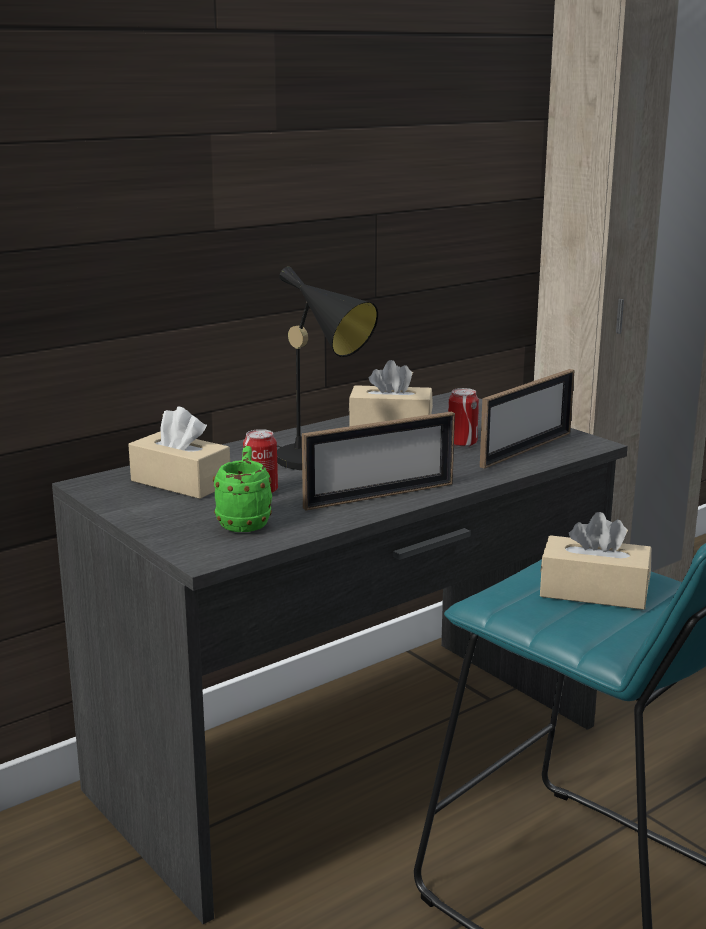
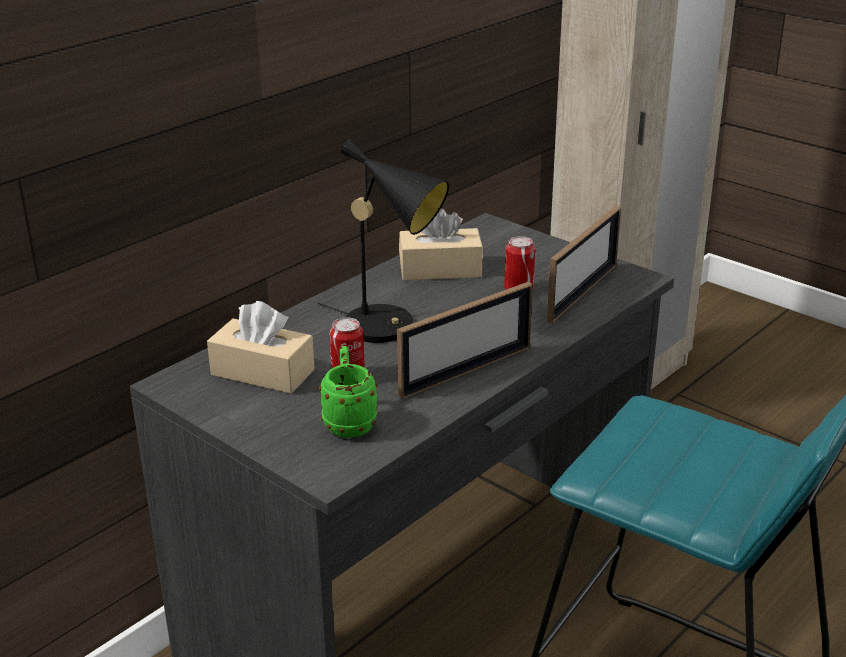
camera: 10 degrees left, 10 degrees up
(594, 592) = (683, 454): beige tissue box -> none

